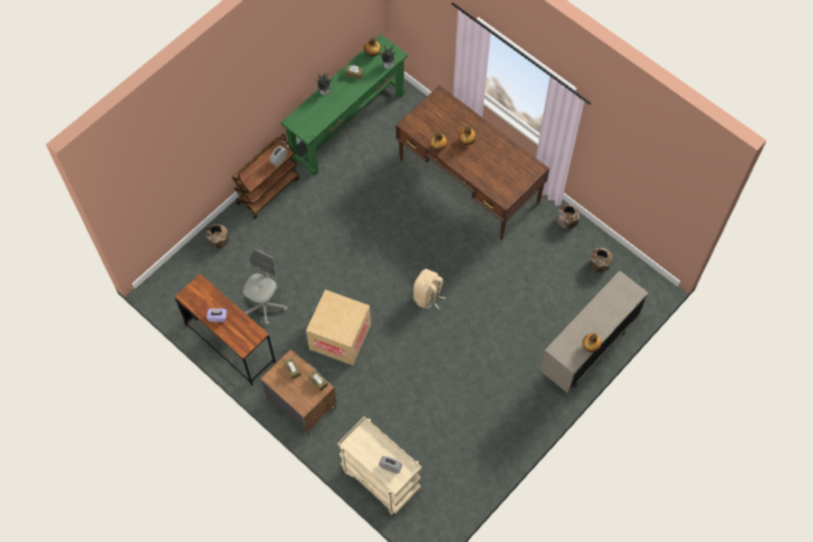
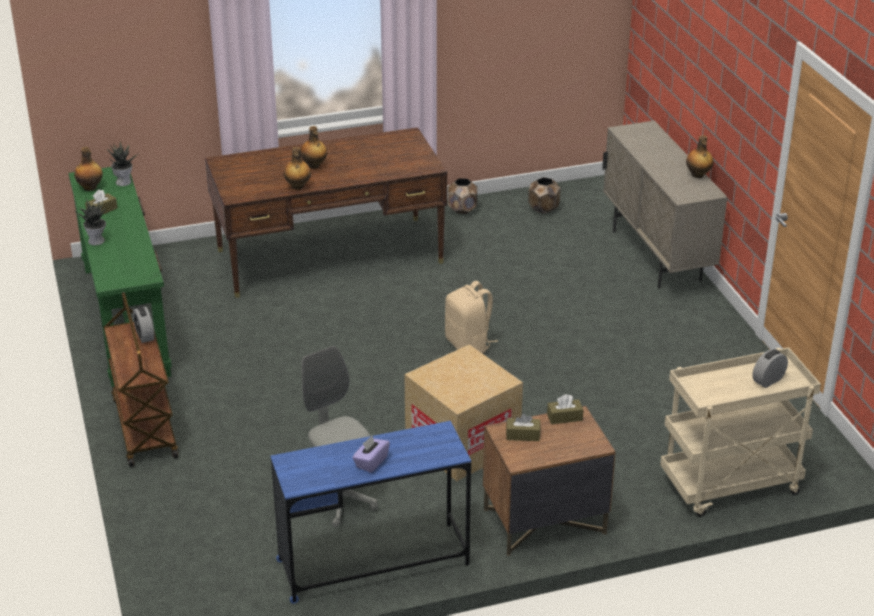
camera: 60 degrees left, 30 degrees down
(218, 241) = (173, 510): brown planter -> none
(230, 344) = (373, 563): brown desk -> blue desk

